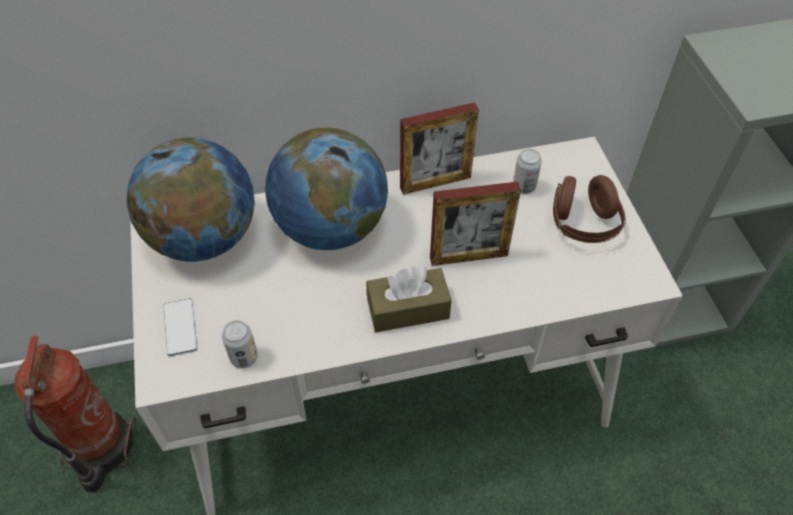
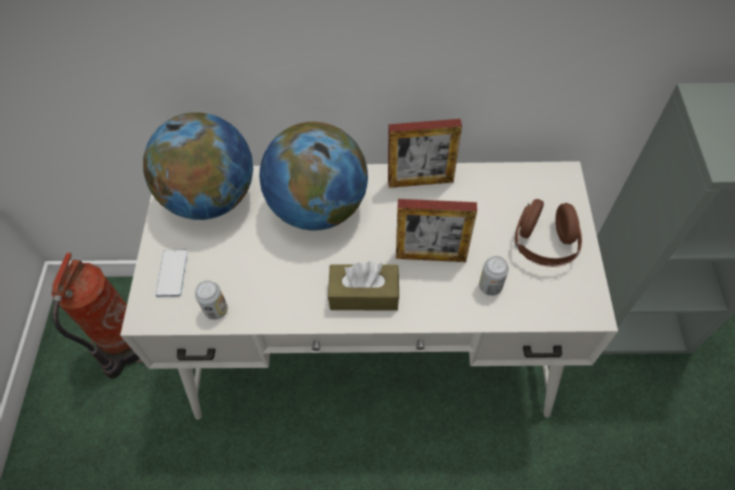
camera: 15 degrees right, 5 degrees up
(524, 187) = (499, 199): can -> can (490, 286)

